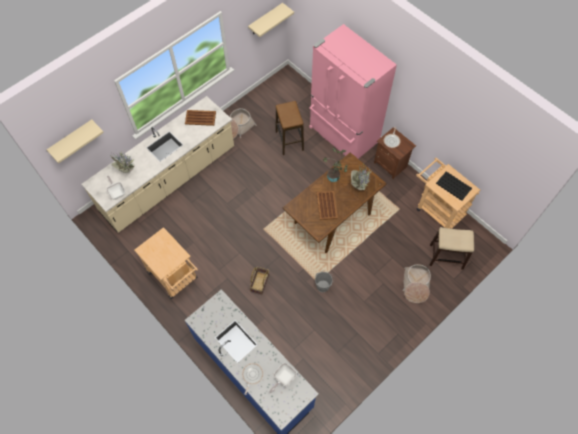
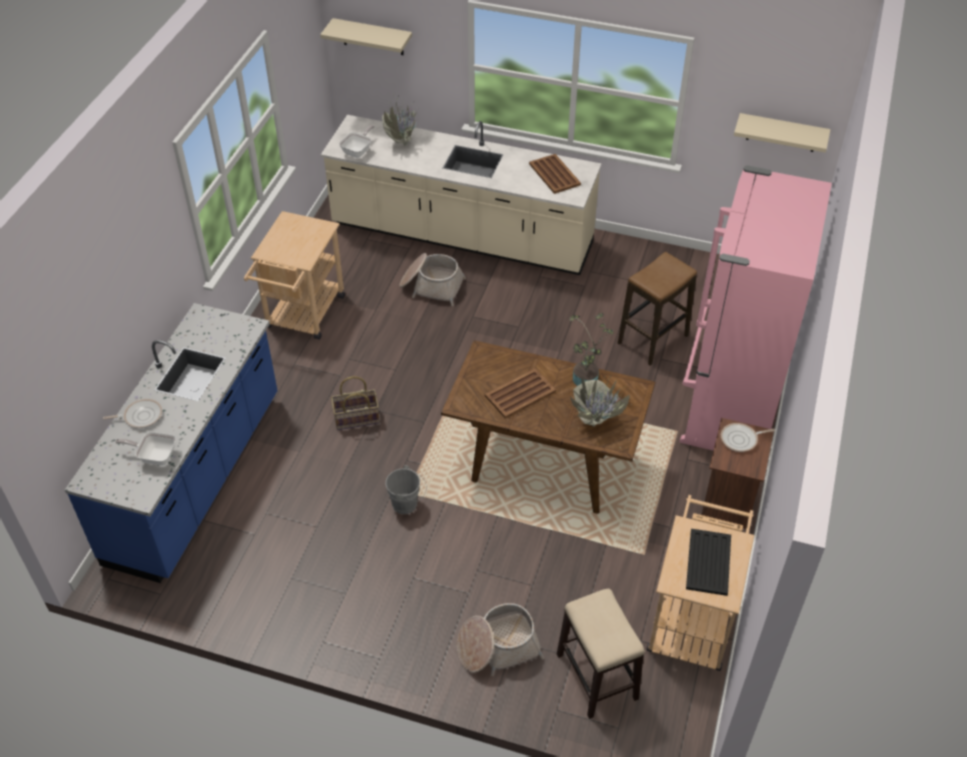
camera: 60 degrees right, 15 degrees down
(238, 127) = (621, 267): basket -> basket (431, 286)

